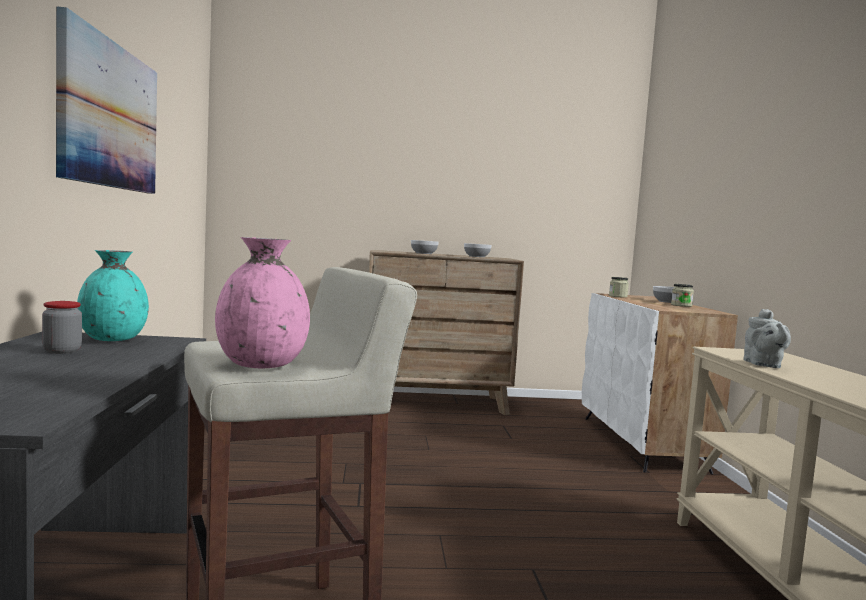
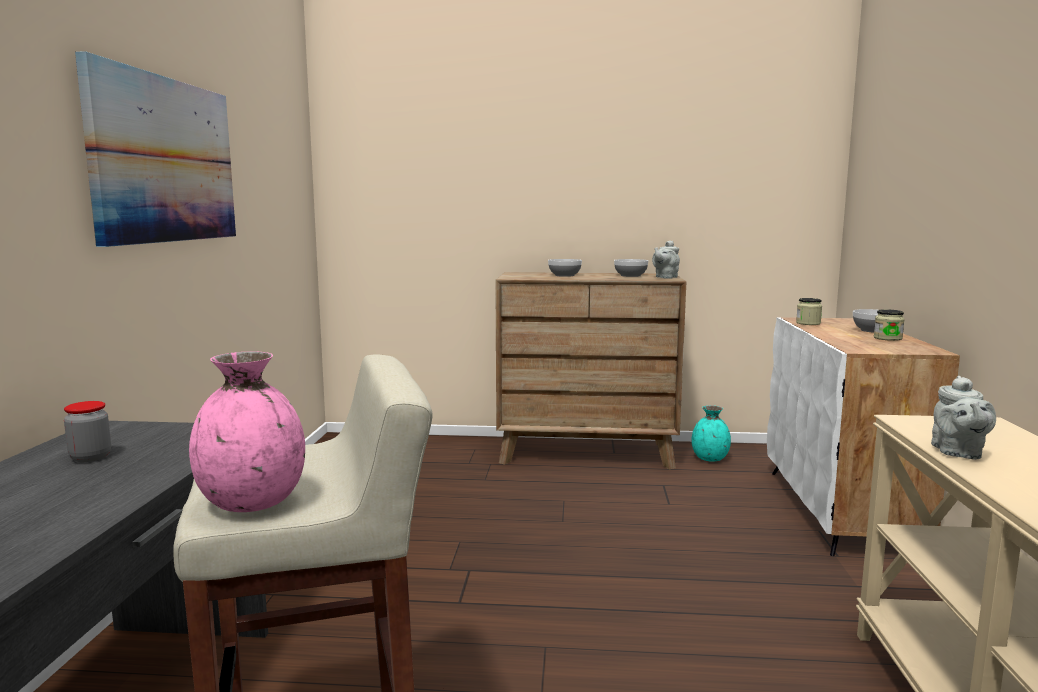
camera: 10 degrees right, 5 degrees up
(113, 339) = (158, 432): turquoise vase -> turquoise vase (710, 458)
(505, 258) = (665, 277): none -> grey teapot

